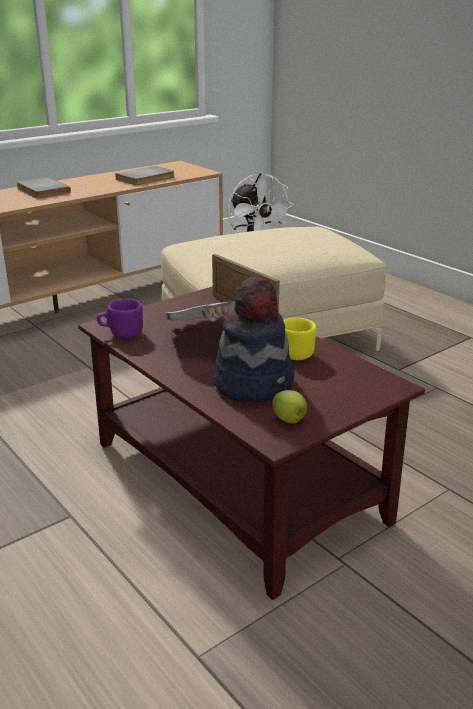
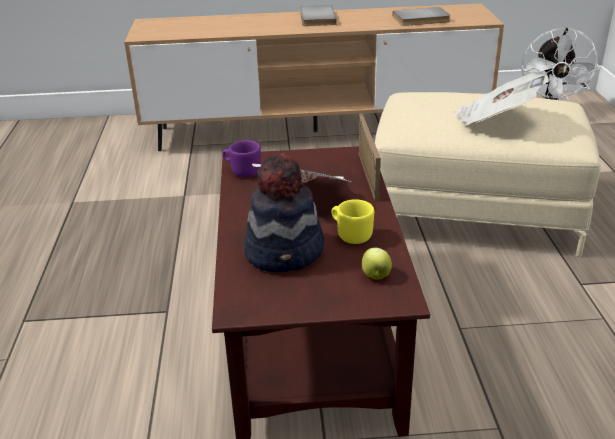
camera: 35 degrees right, 5 degrees up
(288, 247) = (495, 120): none -> newspaper
(289, 420) = (269, 297): apple -> apple (376, 276)

